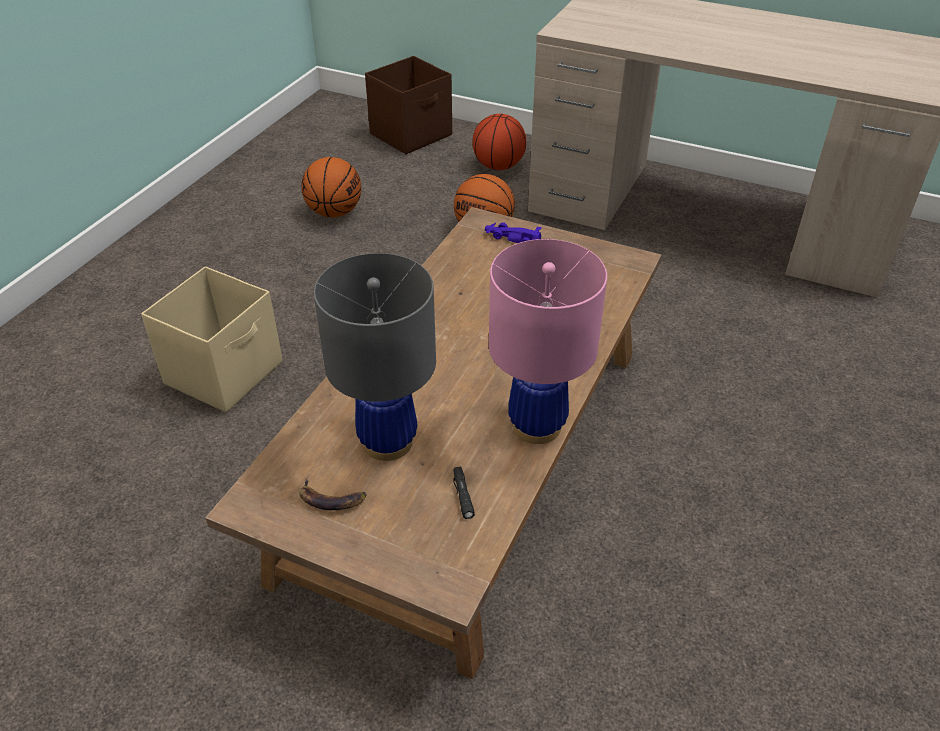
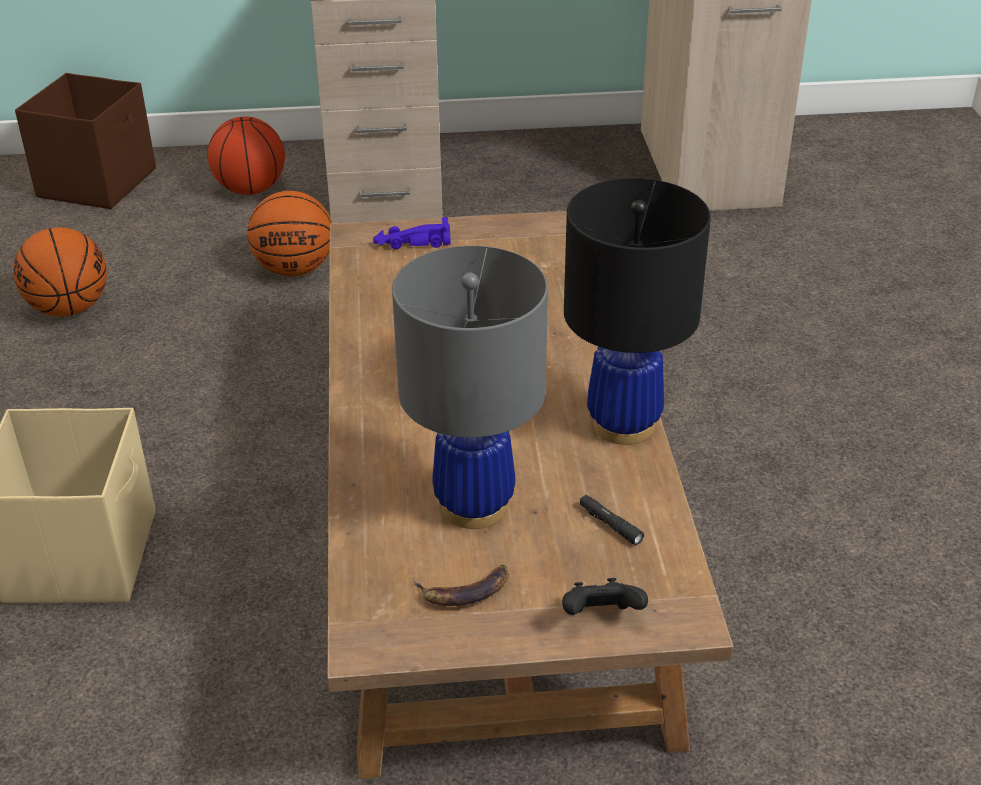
camera: 30 degrees left, 5 degrees down
(398, 559) = (601, 617): none -> black game controller
(537, 426) = (624, 425): pink table lamp -> black table lamp

